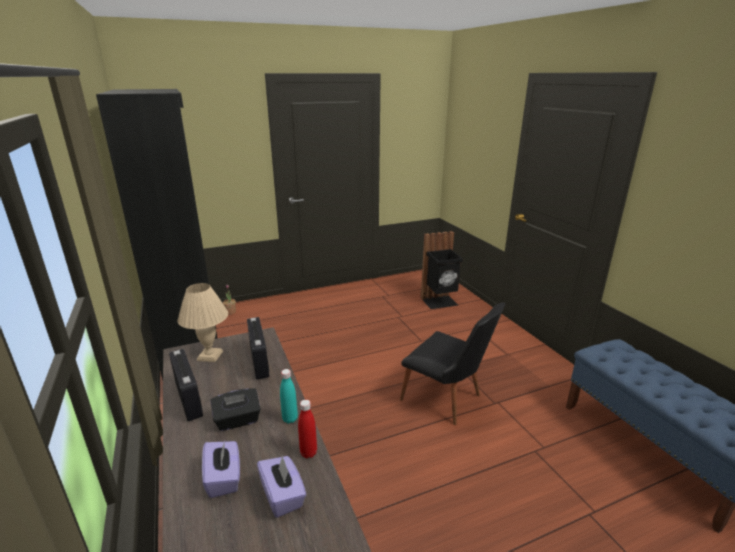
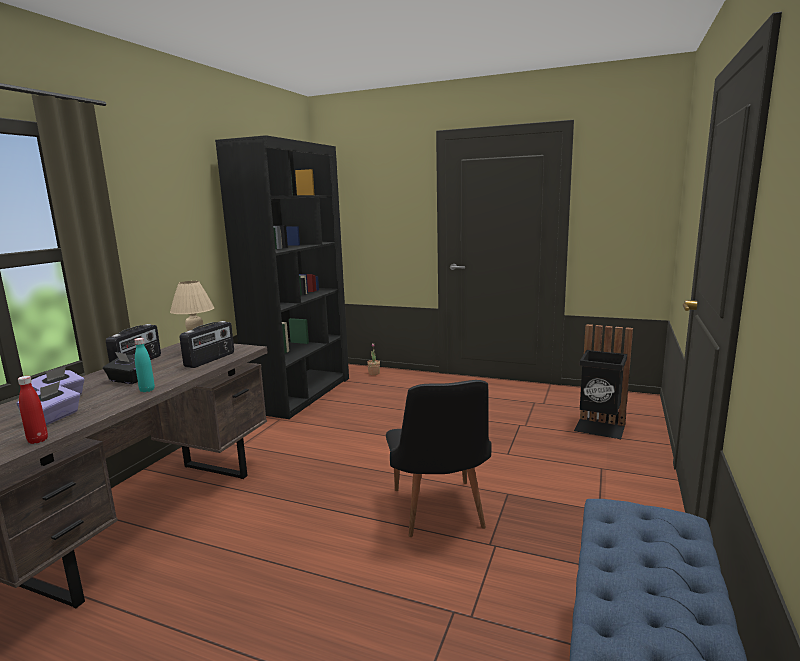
camera: 45 degrees right, 10 degrees down
(308, 453) = (110, 408): red bottle -> red bottle (38, 440)

